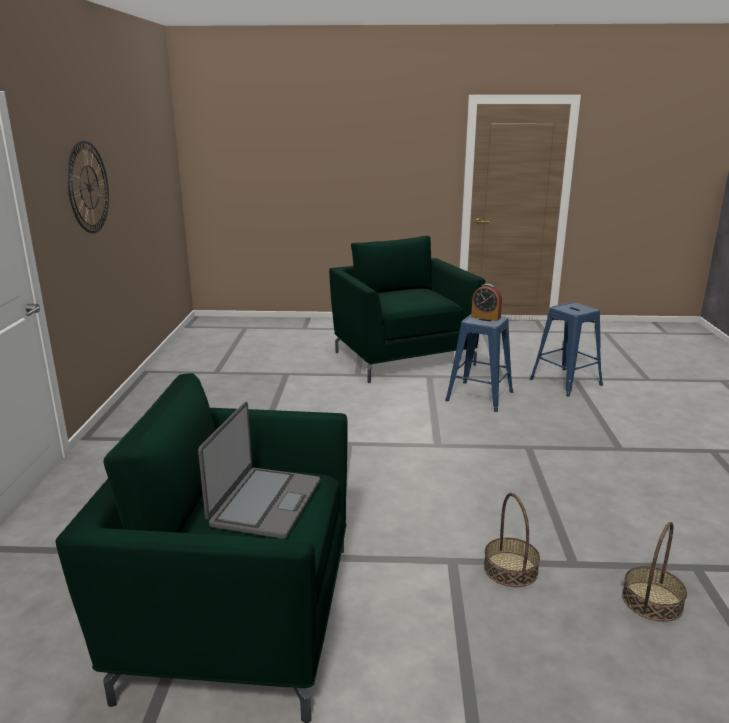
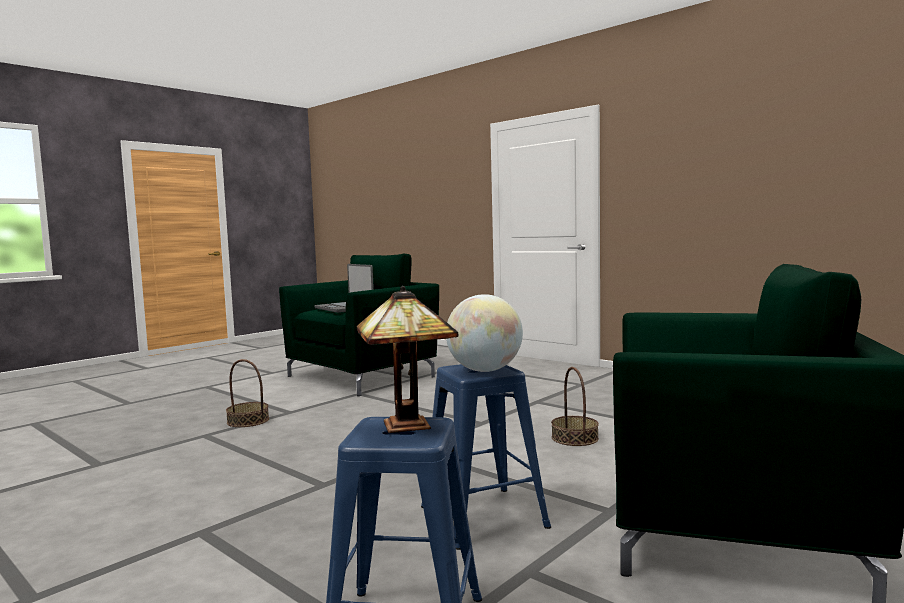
camera: 130 degrees right, 15 degrees down
(89, 187) = (703, 170): wall clock -> none
(485, 317) = (484, 370): alarm clock -> globe
(567, 308) = (410, 424): none -> table lamp
(652, 601) = (137, 440): basket -> basket (574, 438)

